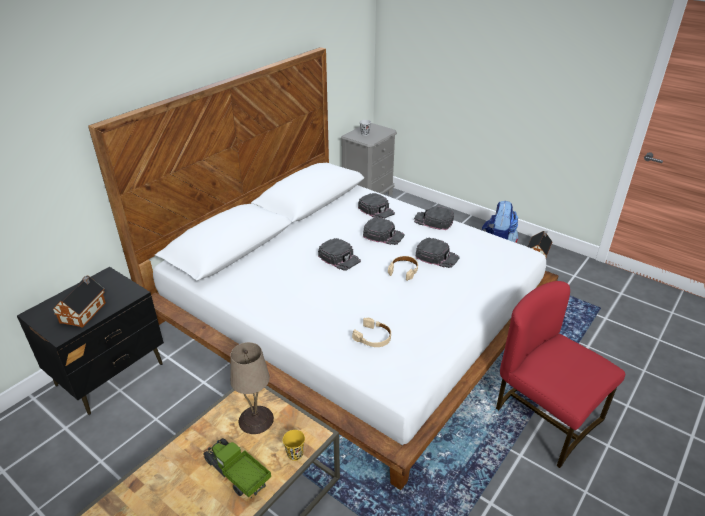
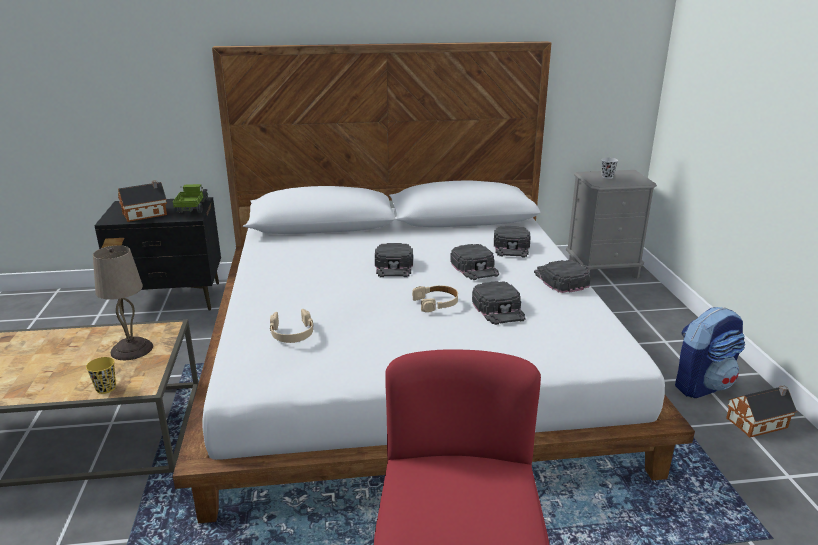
camera: 45 degrees right, 10 degrees down
(237, 474) = (54, 373): toy truck -> toy truck (193, 208)

